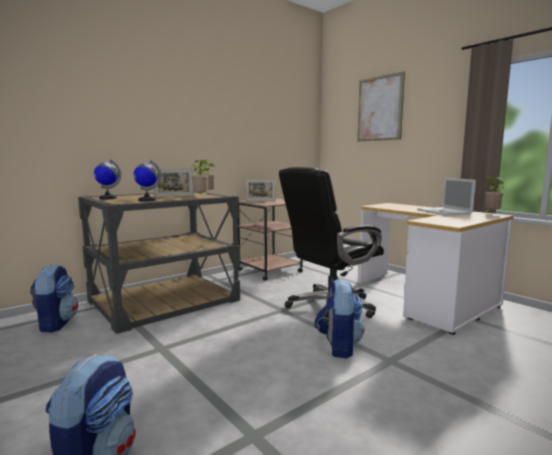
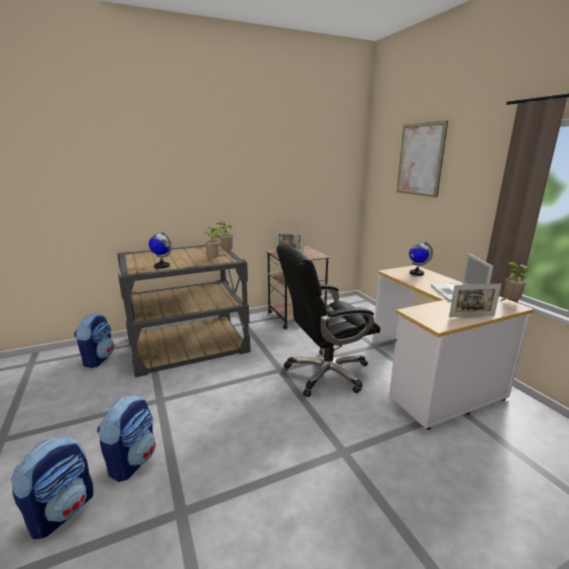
camera: 15 degrees right, 10 degrees up
(108, 198) = (135, 259): globe -> globe (416, 273)
(174, 196) = (193, 256): picture frame -> picture frame (471, 316)
(338, 346) = (305, 424): backpack -> backpack (133, 460)

